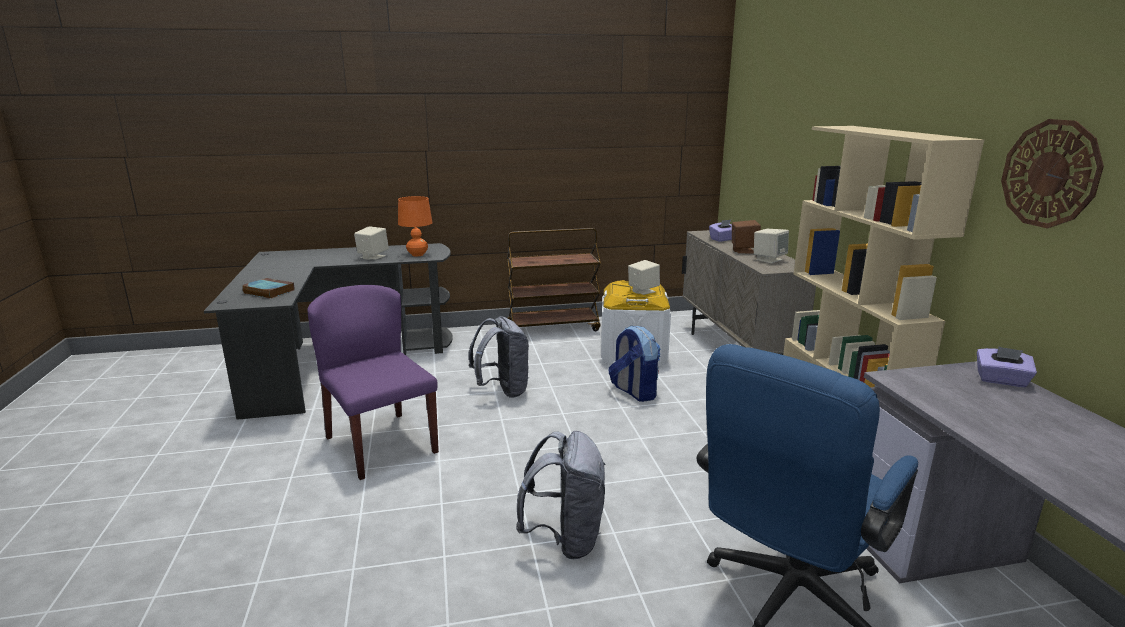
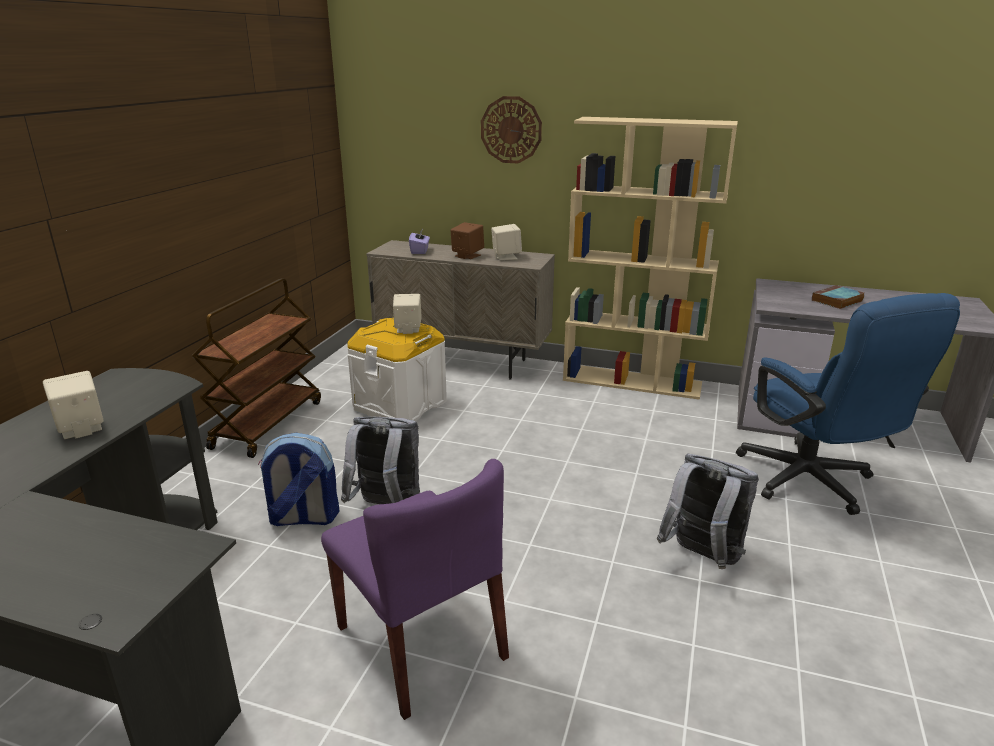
camera: 60 degrees left, 5 degrees up
(268, 291) = (112, 557): book -> book (837, 301)
(380, 444) = (421, 643): purple chair -> purple chair turned 120 degrees counterclockwise
(417, 254) = (142, 394): orange table lamp -> none
(633, 392) = (479, 433): backpack -> backpack (303, 518)
(1001, 380) = (790, 286): purple tissue box -> none
(1050, 174) = (788, 141): wall clock -> wall clock (511, 130)

